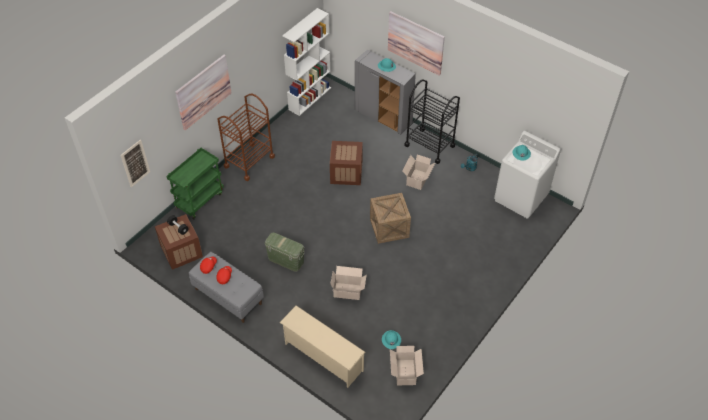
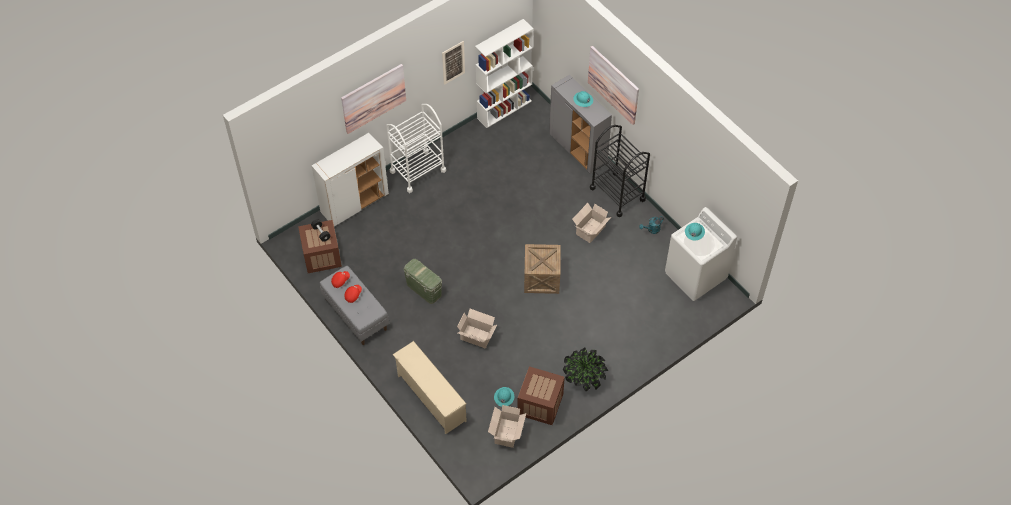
camera: 15 degrees right, 5 degrees up
(135, 163) = (289, 161): picture -> picture (453, 62)
(199, 199) = (354, 203): green cart -> white cabinet
(249, 161) = (417, 171): brown cart -> white cart
(346, 173) = (516, 206): crate -> crate (540, 404)
(458, 306) = (584, 379): none -> potted plant

